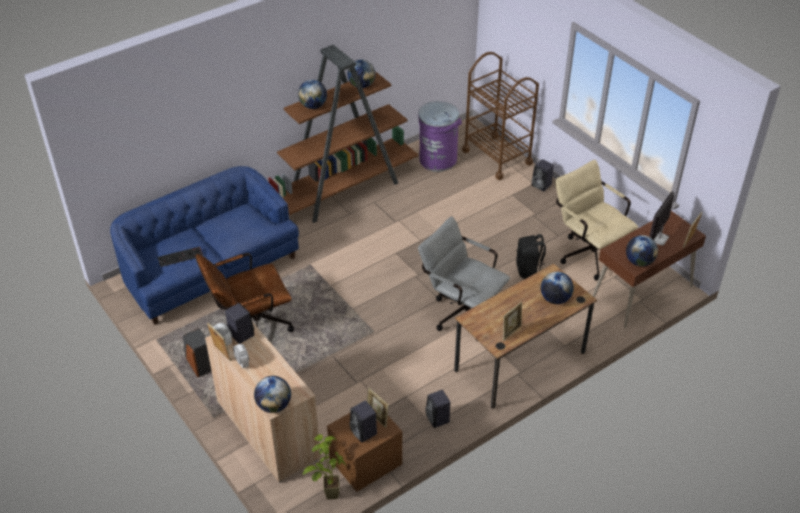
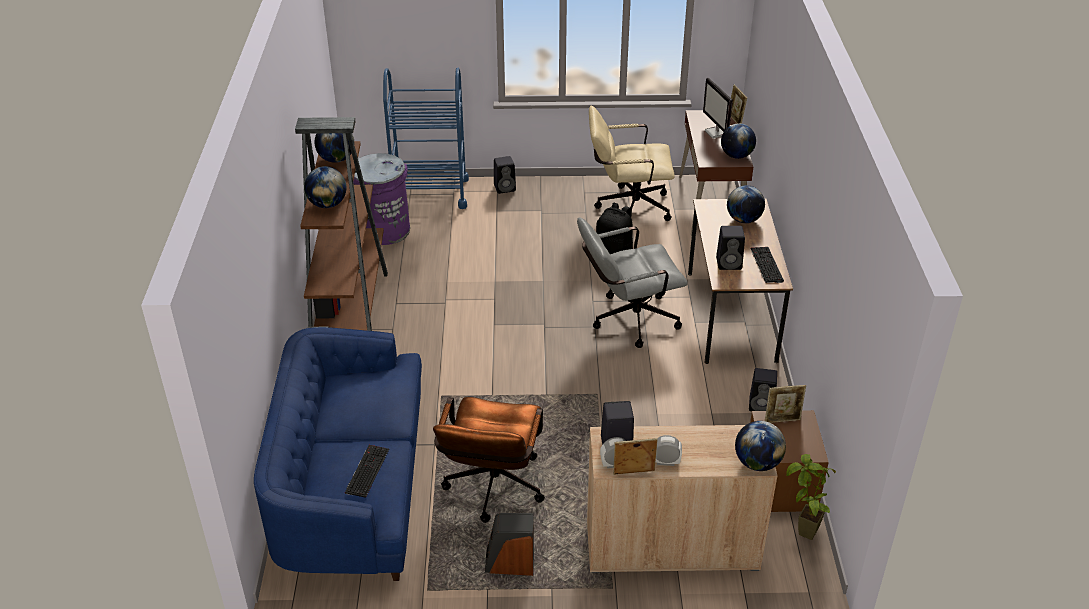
camera: 55 degrees left, 5 degrees down
(364, 432) = (795, 438): black speaker -> black speaker (729, 263)
(497, 157) = (430, 193): brown cart -> blue cart
(511, 332) = (765, 264): picture frame -> keyboard

